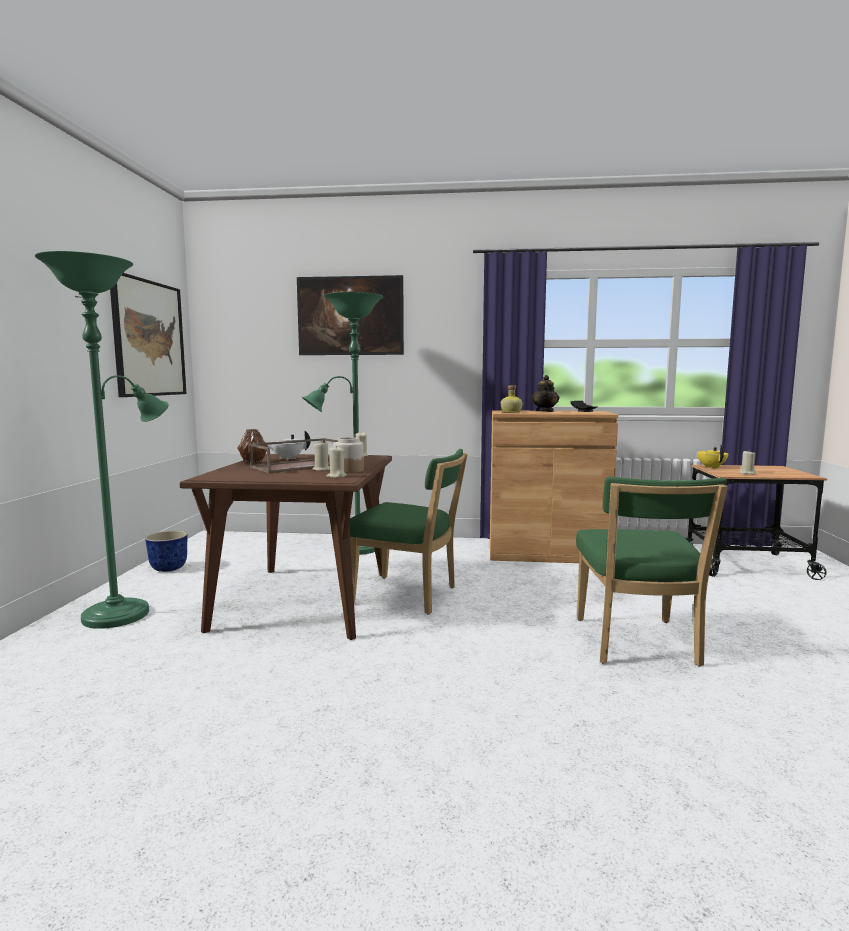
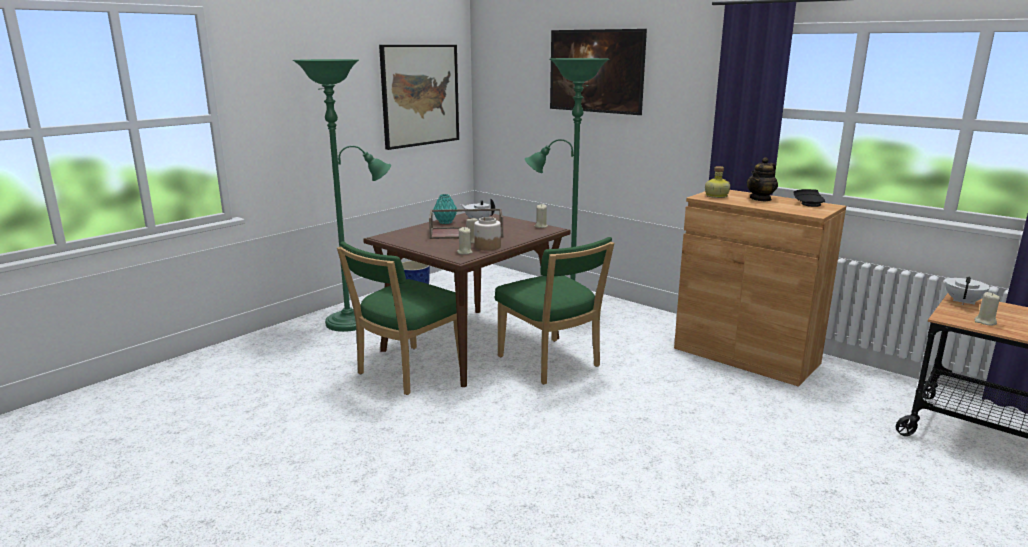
camera: 35 degrees right, 10 degrees up
(254, 462) = (445, 222): brown vase -> turquoise vase
(637, 644) = (679, 470): green chair -> green chair (406, 372)
(711, 467) = (963, 302): yellow teapot -> white teapot

